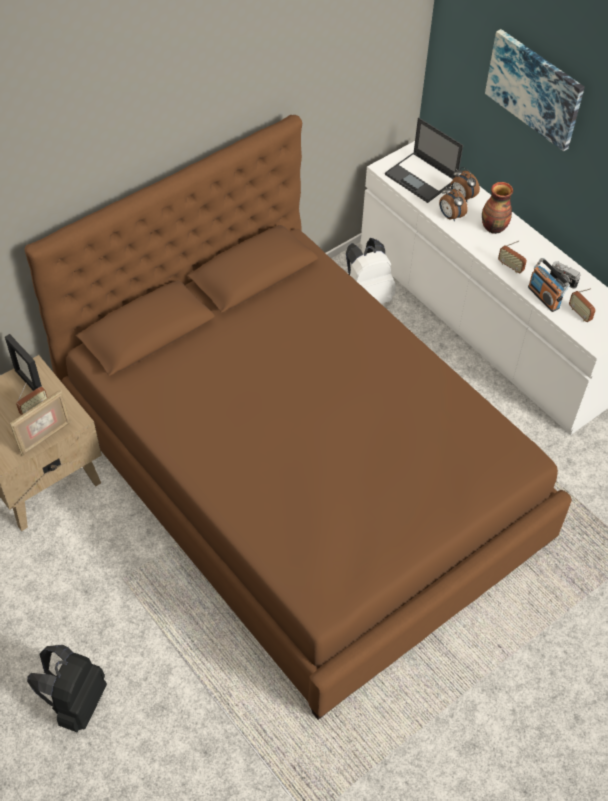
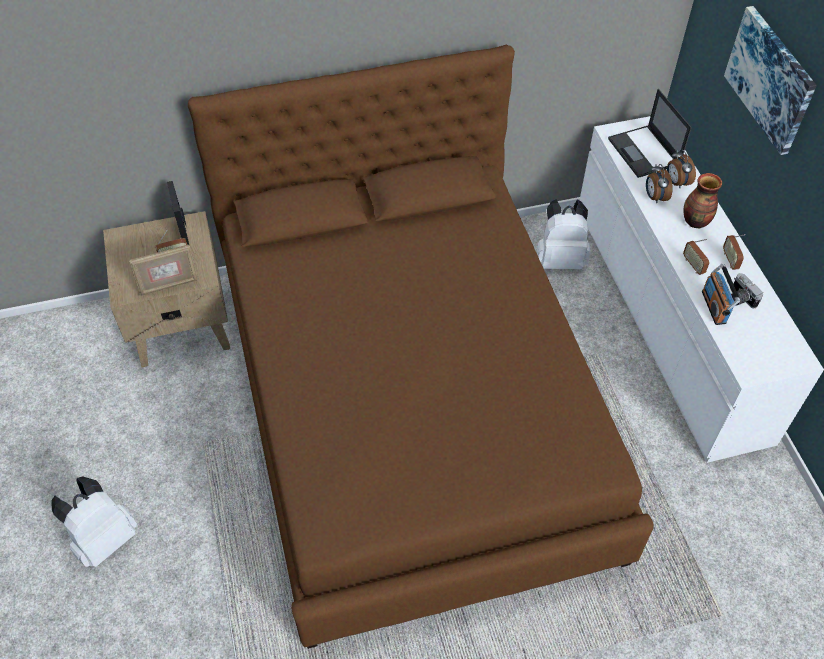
camera: 25 degrees right, 0 degrees up
(75, 702) = (104, 539): black backpack -> white backpack
(579, 314) = (746, 336): radio -> radio (730, 260)

